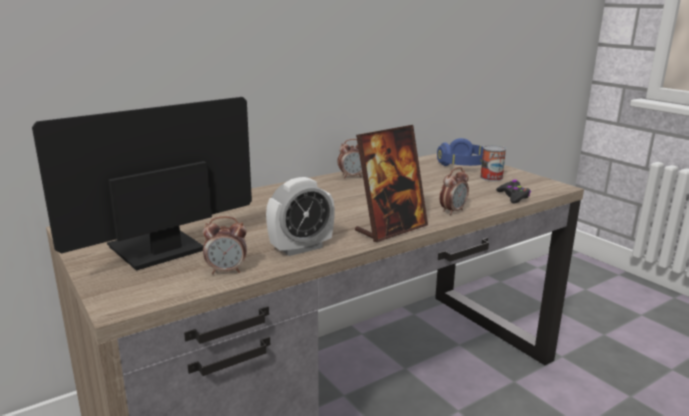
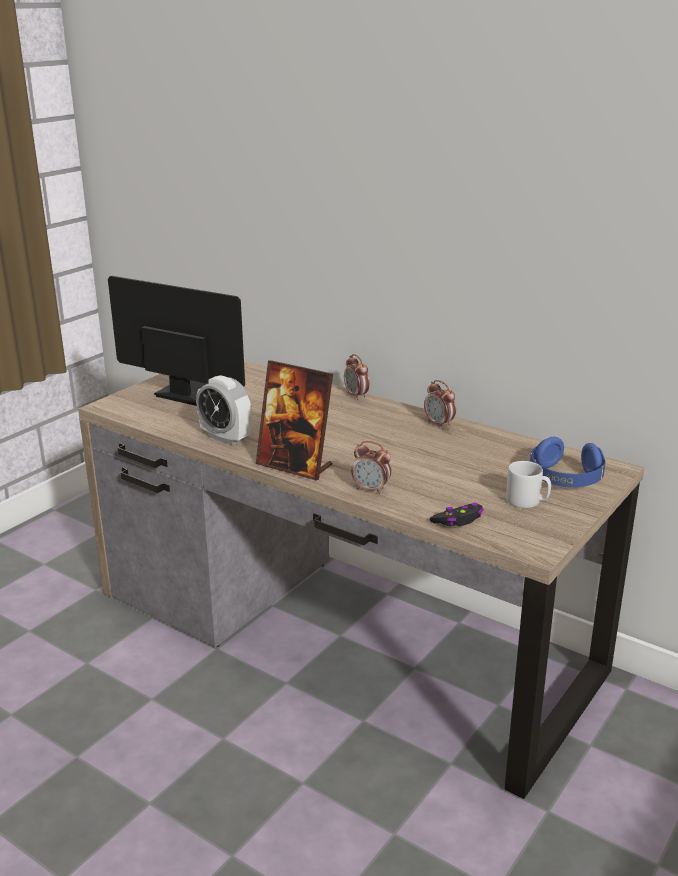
camera: 70 degrees right, 5 degrees up
(227, 271) = (169, 422): alarm clock -> alarm clock (356, 396)
(491, 177) = (527, 501): can -> grey mug

